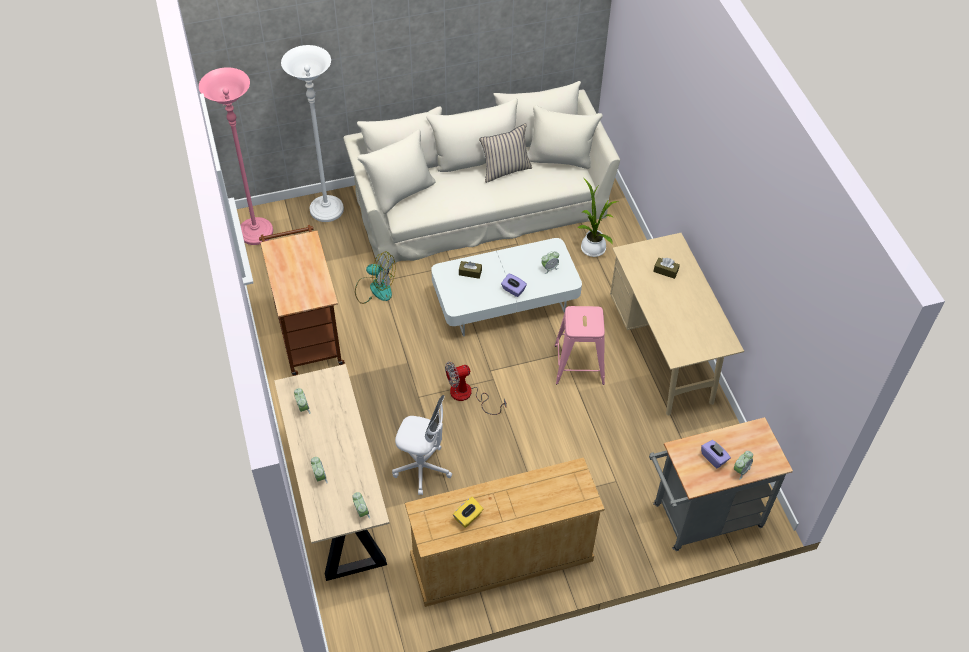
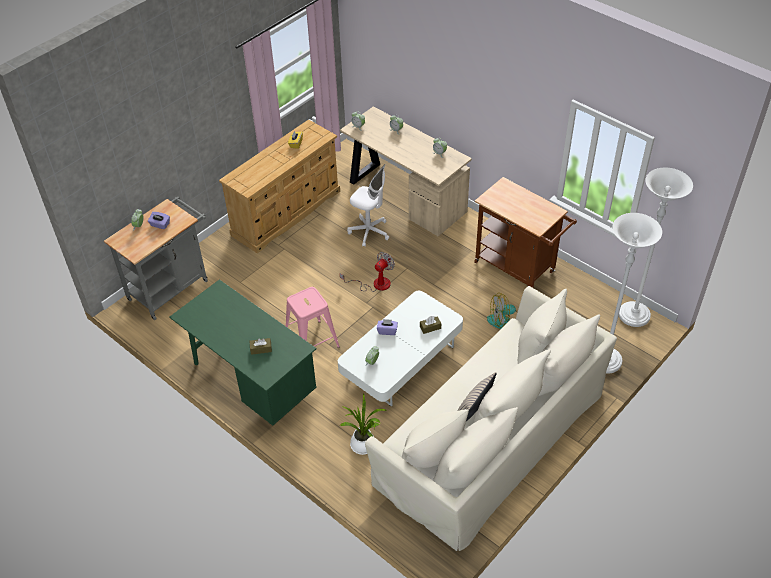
camera: 150 degrees right, 5 degrees down
(256, 233) = (633, 315): pink floor lamp -> white floor lamp
(422, 468) = (369, 232): white office chair -> white office chair turned 135 degrees counterclockwise
(664, 353) = (251, 383): beige desk -> green desk

